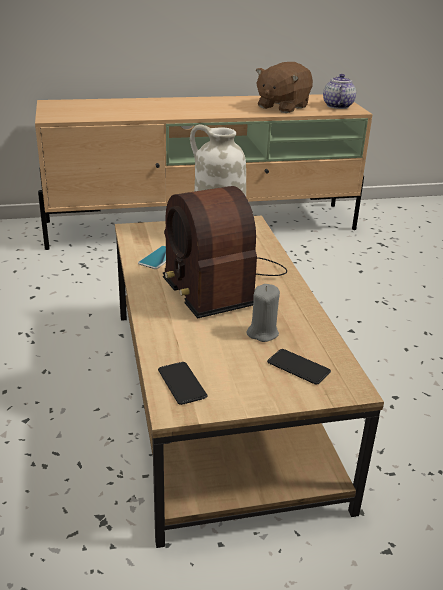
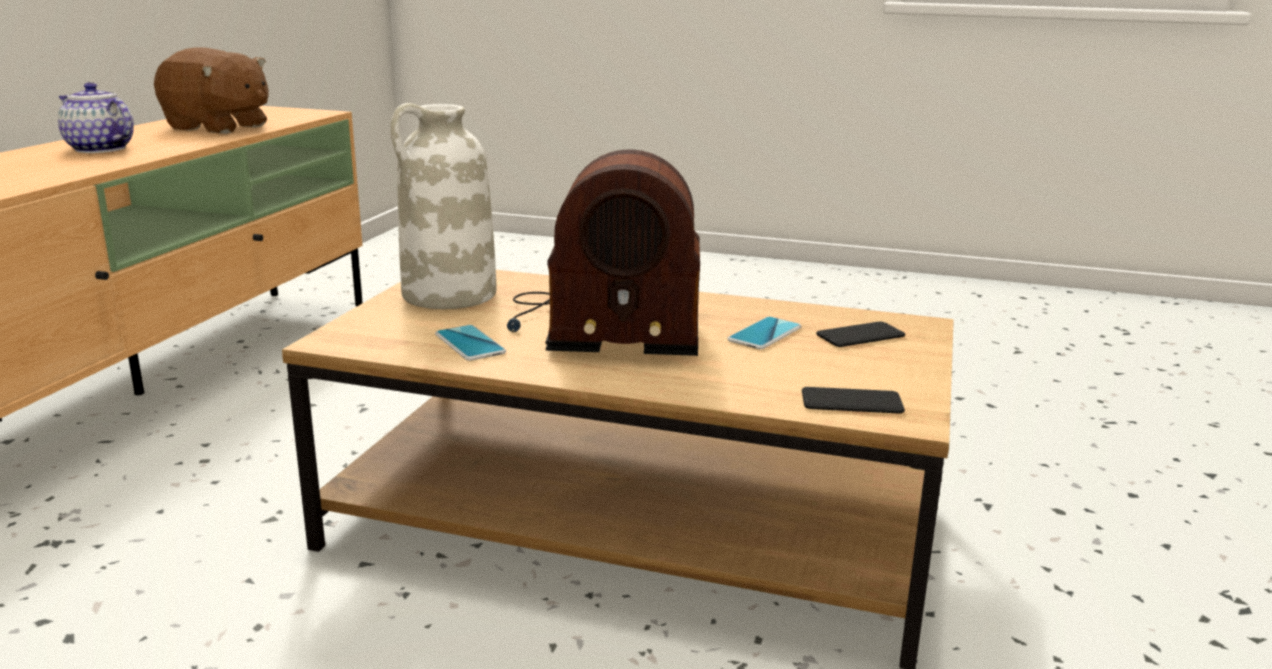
camera: 60 degrees left, 10 degrees down
(262, 333) = (765, 334): grey candle -> phone
(282, 107) = (218, 127): brown plush toy -> brown plush toy turned 45 degrees counterclockwise
(337, 106) = (284, 113): teapot -> teapot (99, 149)

